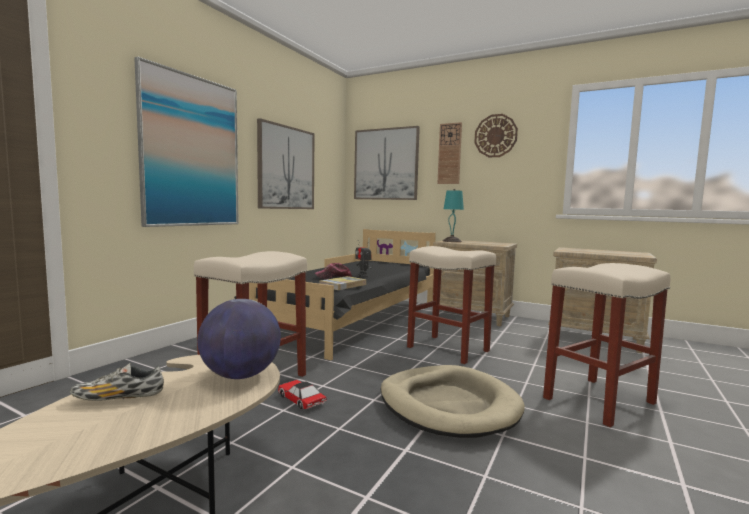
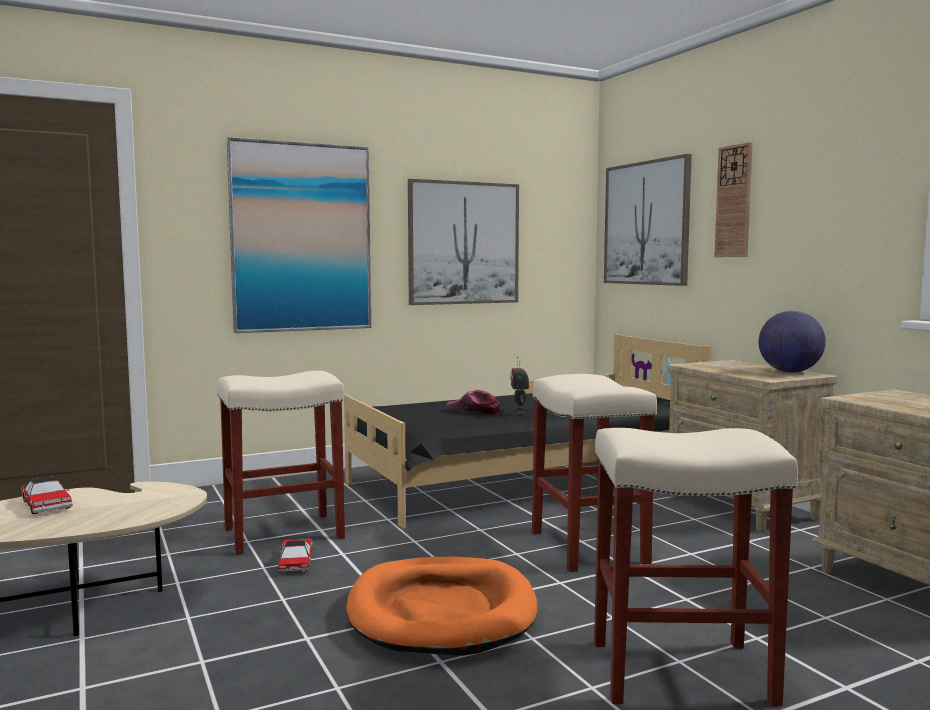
camera: 35 degrees right, 0 degrees up
(118, 398) = (46, 504): shoe -> toy car
(240, 375) = (153, 506): globe -> globe (789, 372)
(342, 285) = (452, 424): book -> none
(448, 405) = (442, 612): beige dog bed -> orange dog bed
(451, 241) = (709, 364): turquoise table lamp -> none
(495, 136) = (804, 163): wall clock -> none

